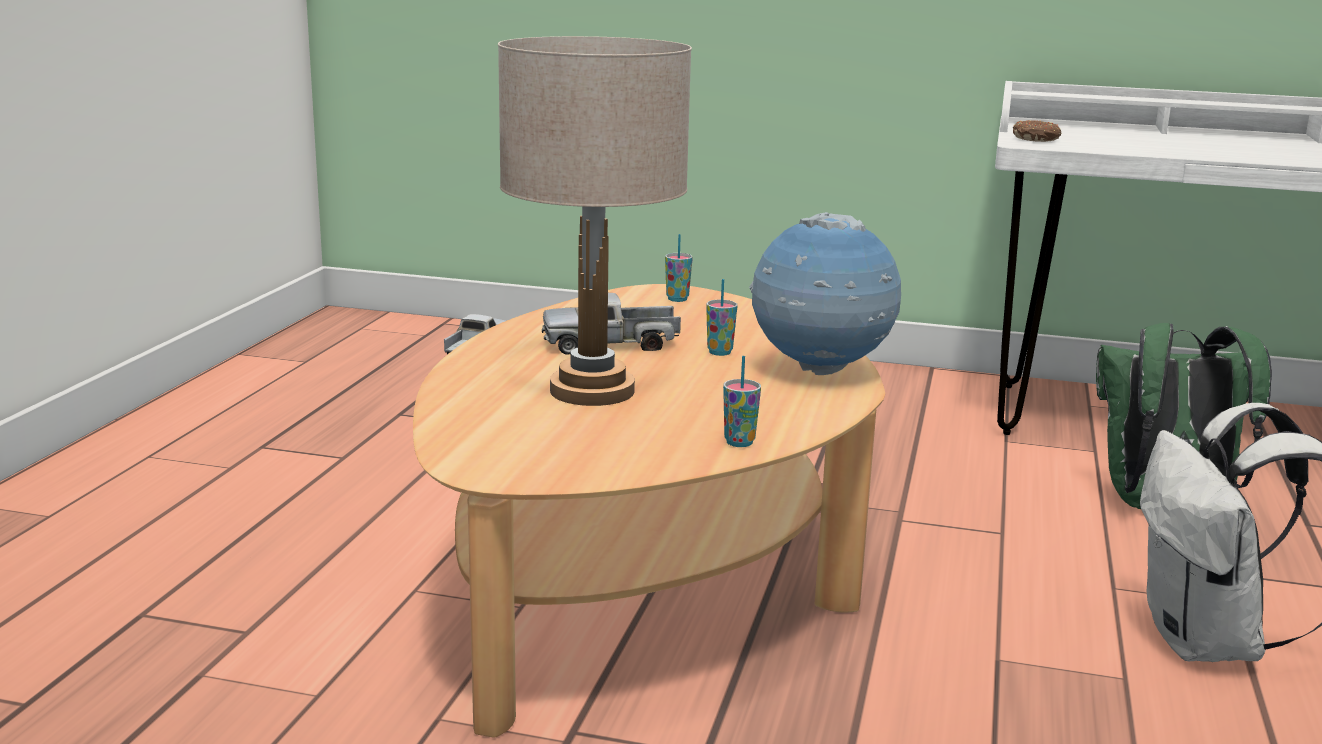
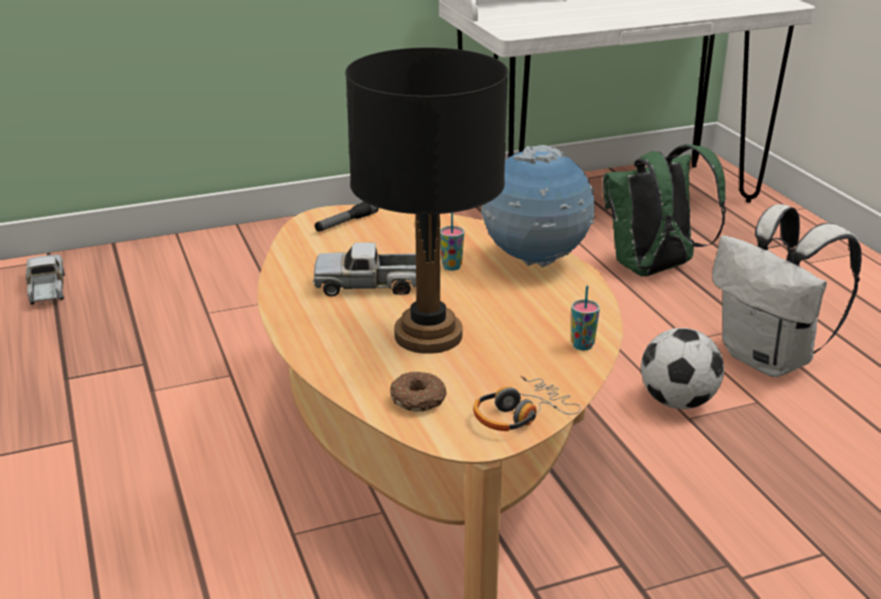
camera: 35 degrees left, 10 degrees up
(564, 469) = (521, 415): none -> headphones
(591, 391) = (427, 335): beige table lamp -> black table lamp
(610, 344) = (370, 285): toy truck -> toy truck turned 45 degrees clockwise
(677, 299) = (346, 223): cup -> flashlight
(1005, 639) = (677, 402): none -> football
(1036, 139) = (510, 26): donut -> donut (418, 400)

